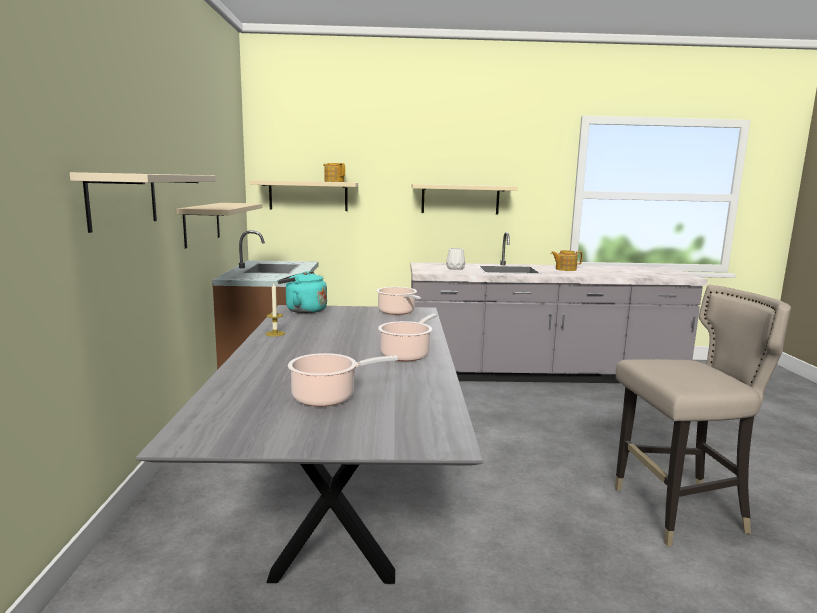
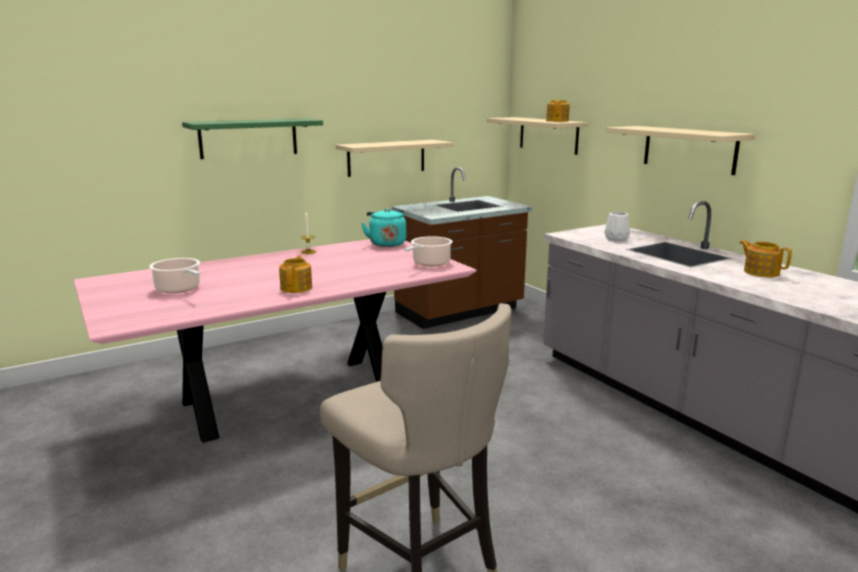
camera: 60 degrees right, 5 degrees up
(123, 199) = (248, 138): beige shelf -> green shelf
(343, 503) = (289, 397): grey dining table -> pink dining table
(406, 354) = (297, 288): cooking pot -> teapot

